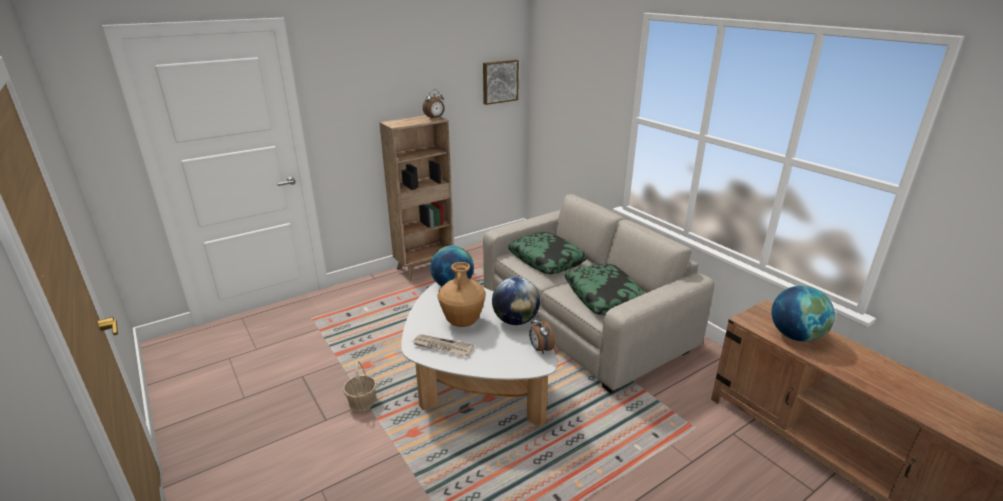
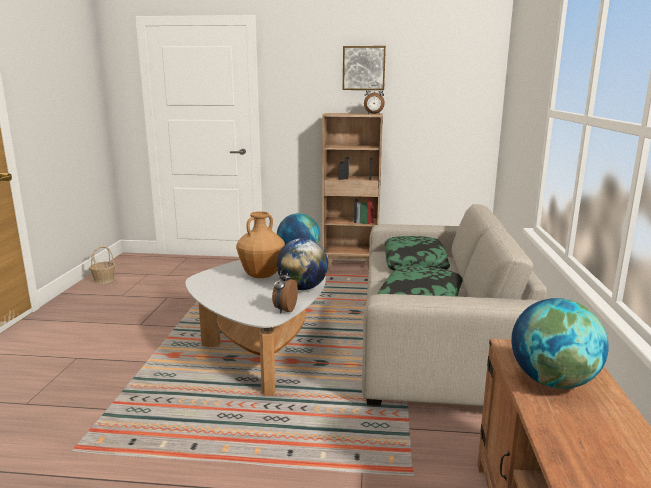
camera: 40 degrees right, 10 degrees down
(362, 402) = (174, 324): basket -> basket (103, 280)
(442, 347) = (218, 283): newspaper -> none
(499, 81) = (466, 90): picture -> picture (363, 68)

